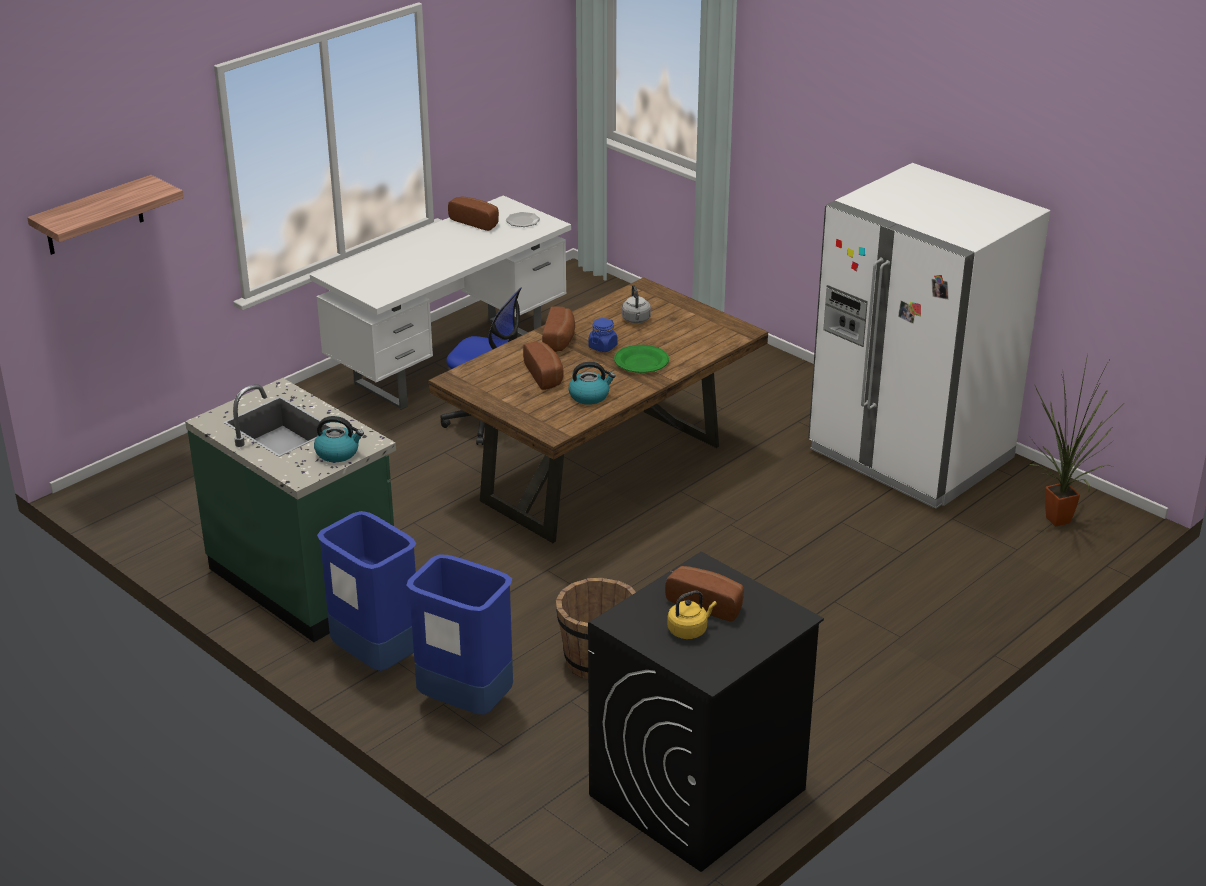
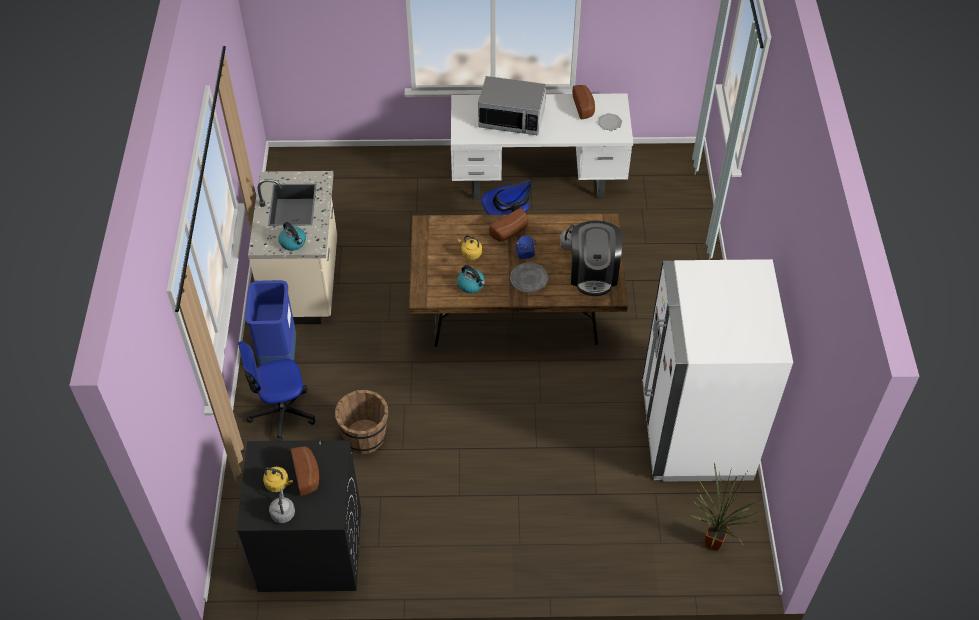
camera: 45 degrees right, 20 degrees up
(94, 216) = (304, 17): shelf -> none
(305, 580) = (305, 283): green counter -> beige counter
(413, 262) = (511, 119): none -> microwave
(465, 703) = (282, 413): blue trash can -> office chair
(546, 375) = (470, 253): bread -> yellow kettle
(641, 362) = (528, 279): green plate -> grey plate
(696, 327) = (593, 273): none -> coffee machine
(737, 648) = (283, 512): none -> grey kettle

